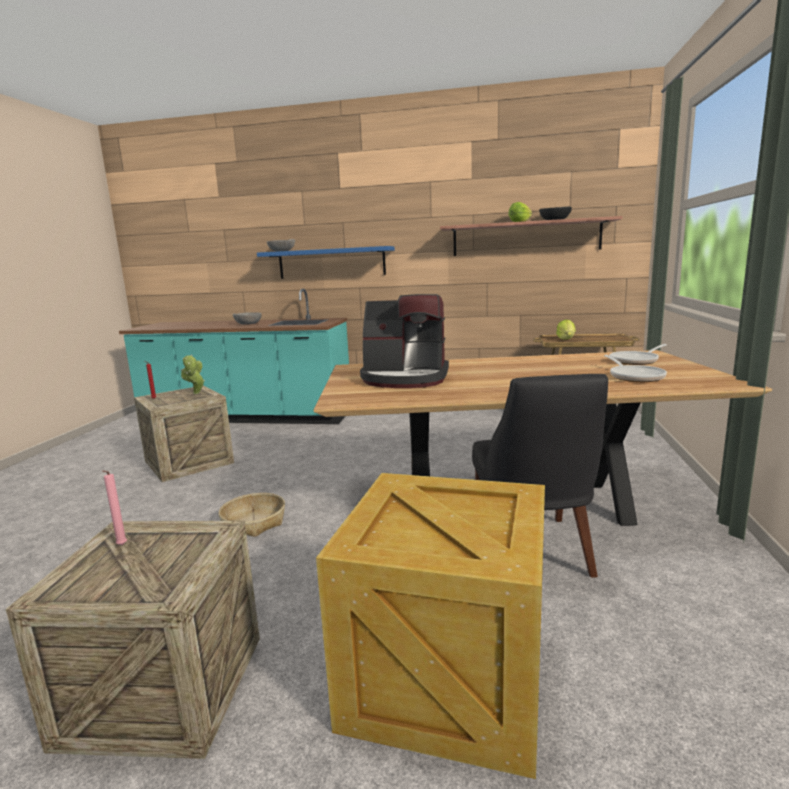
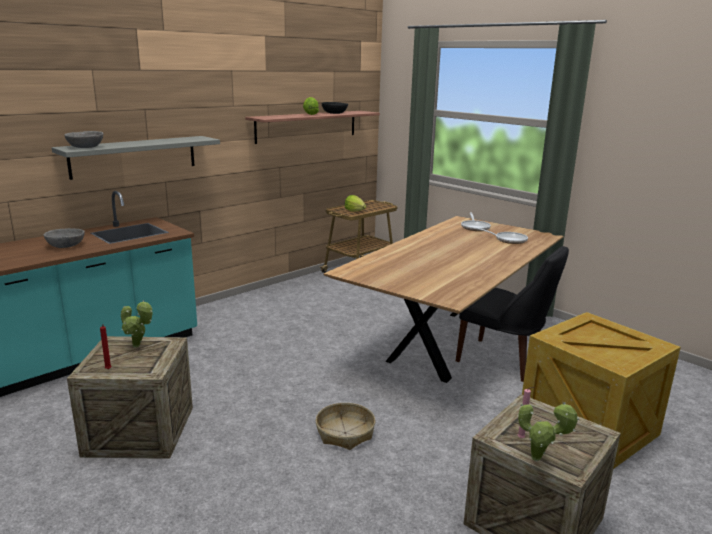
camera: 55 degrees left, 5 degrees up
(73, 567) = (539, 459): none -> potted plant
(331, 263) = (134, 156): blue shelf -> grey shelf
(405, 378) = (418, 272): coffee machine -> none

